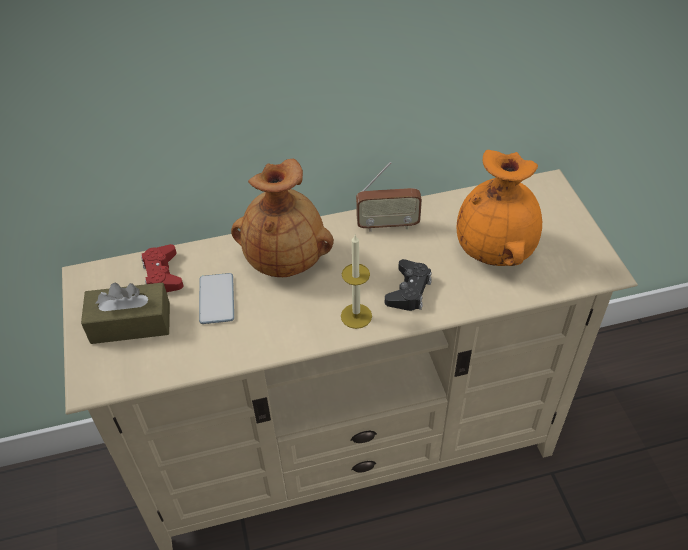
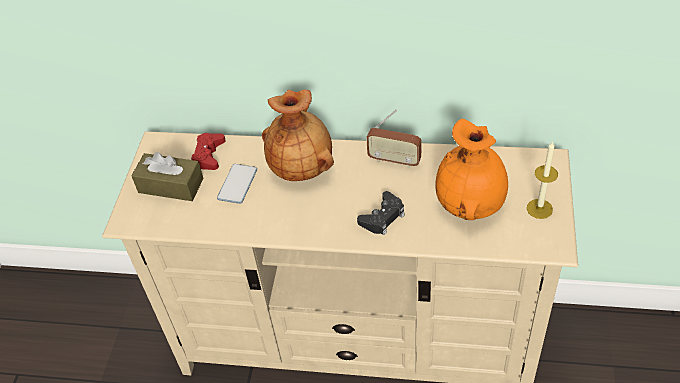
camera: 25 degrees right, 0 degrees up
(356, 316) = (332, 226): candle -> candle (539, 208)

